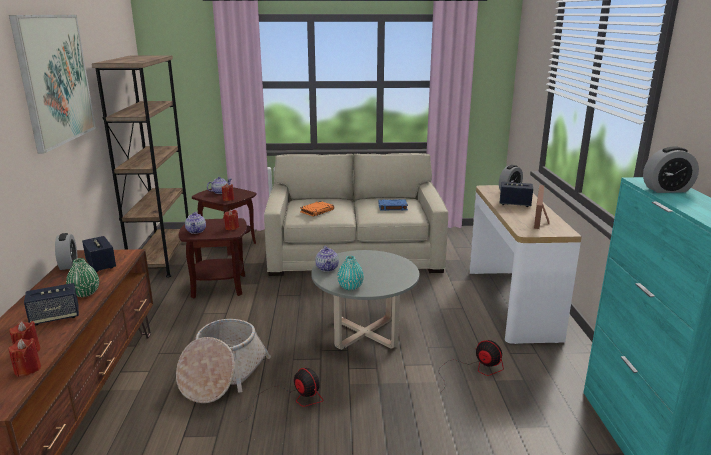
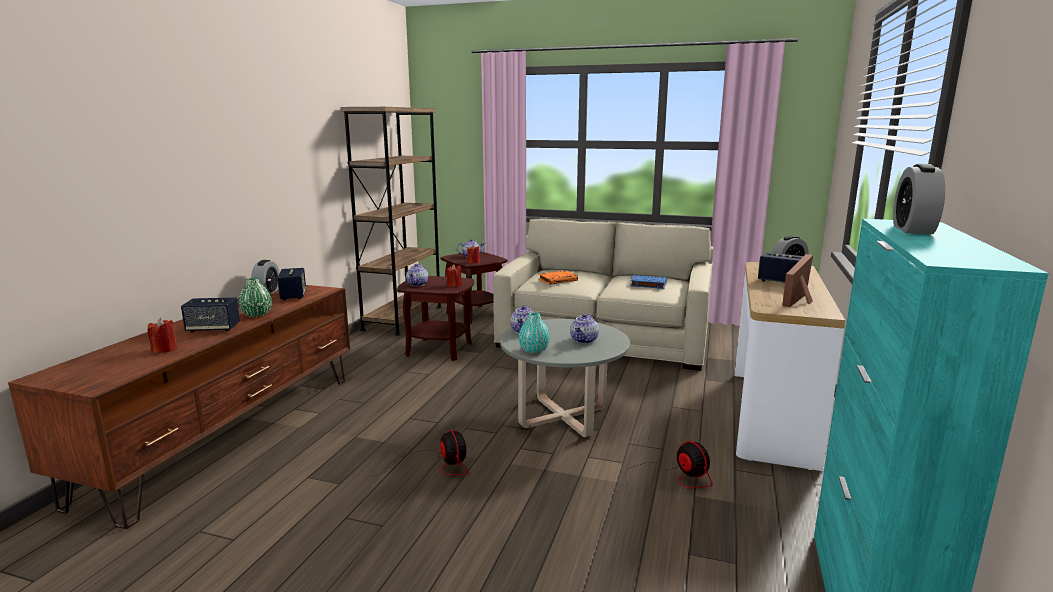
camera: 20 degrees right, 5 degrees down
(27, 369) = (149, 363): red candle -> none
(55, 79) = (288, 113): picture -> none
(222, 375) = (384, 429): basket -> none
(382, 270) = (584, 340): none -> teapot
(666, 190) = (913, 229): alarm clock -> alarm clock turned 90 degrees clockwise

